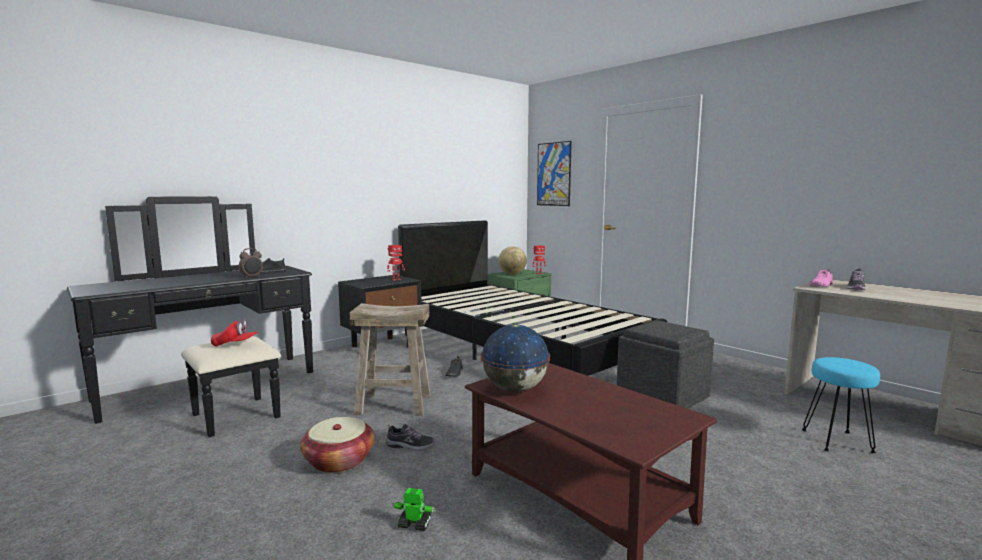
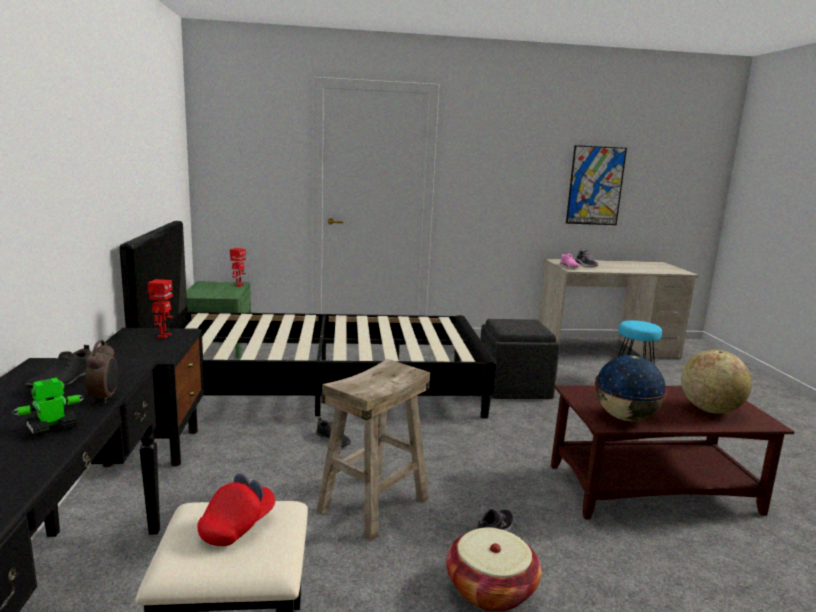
camera: 55 degrees left, 5 degrees up
(414, 524) = (656, 581): toy robot -> toy robot (52, 428)
(512, 274) = (213, 292): globe -> globe (710, 410)
(554, 174) = (239, 152): picture -> picture (595, 186)

